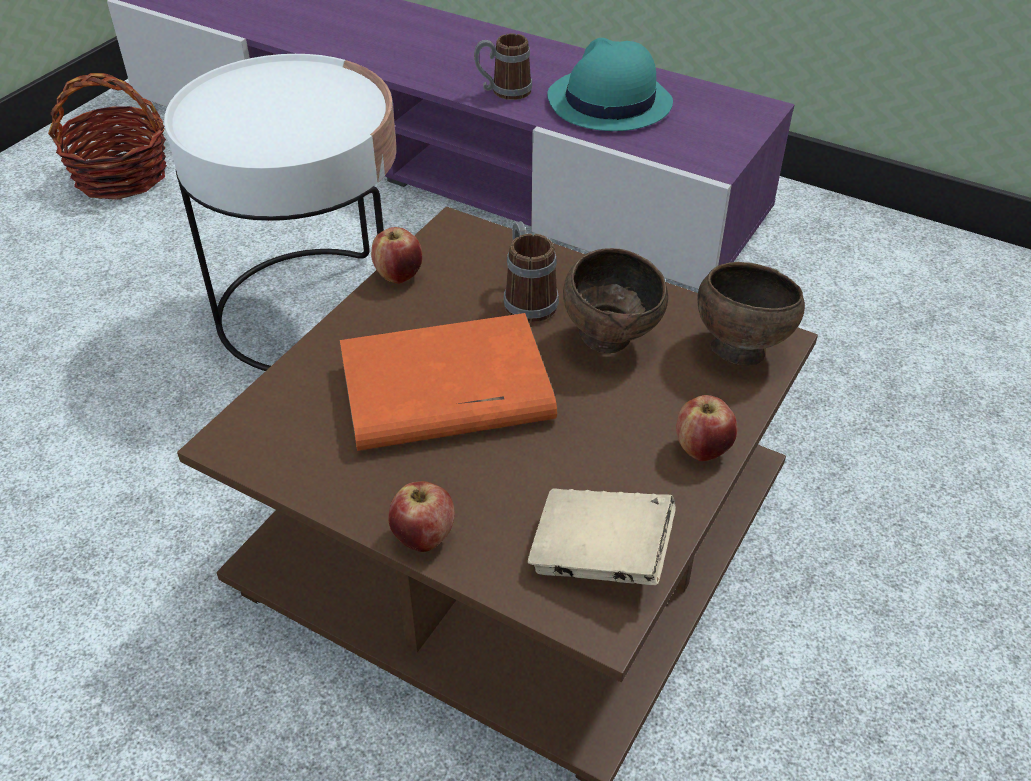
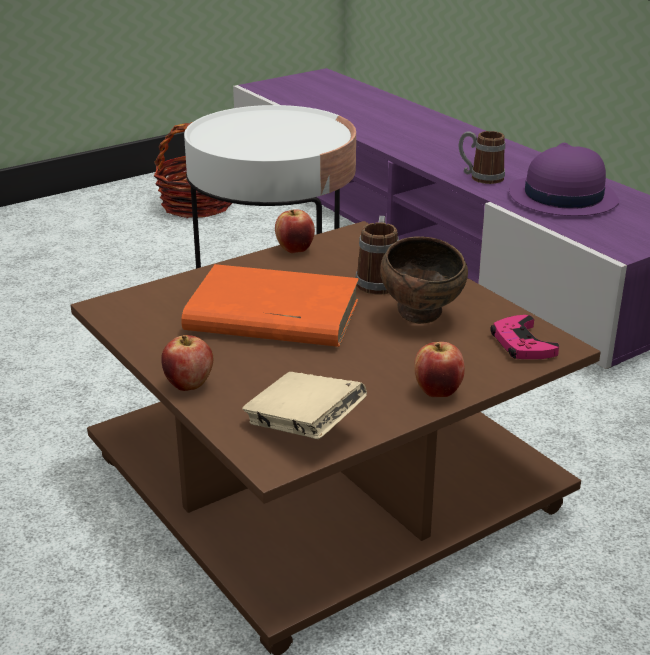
camera: 25 degrees right, 15 degrees down
(608, 102) = (562, 197): turquoise hat -> purple hat
(738, 349) = (522, 344): brown bowl -> pink game controller

